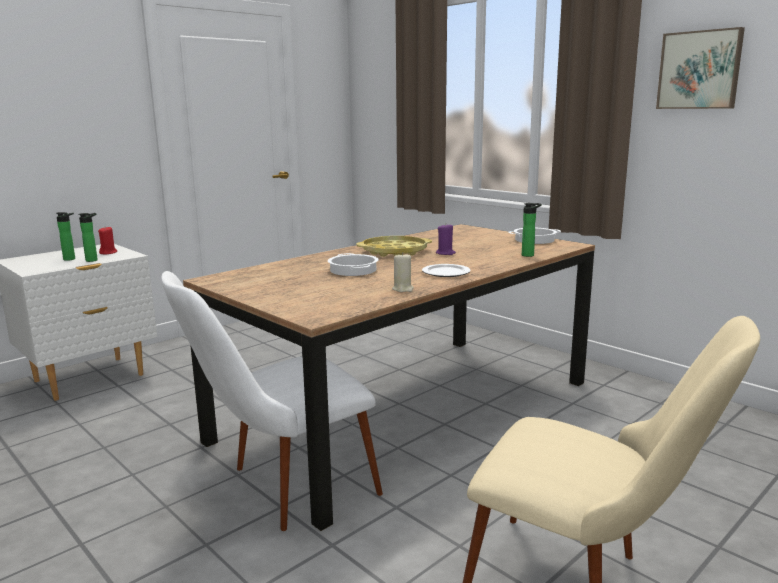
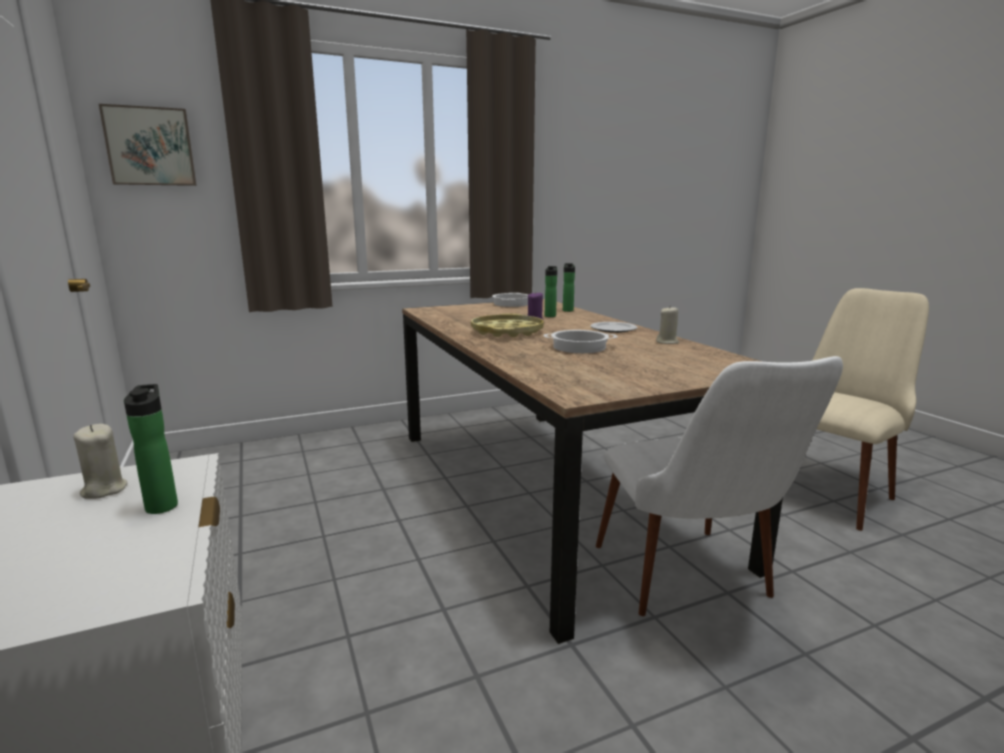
camera: 70 degrees left, 0 degrees up
(71, 259) = (87, 535): bottle -> bottle (550, 316)
(108, 253) = (104, 490): red candle -> beige candle
(699, 70) = (567, 157): picture -> picture (150, 147)

